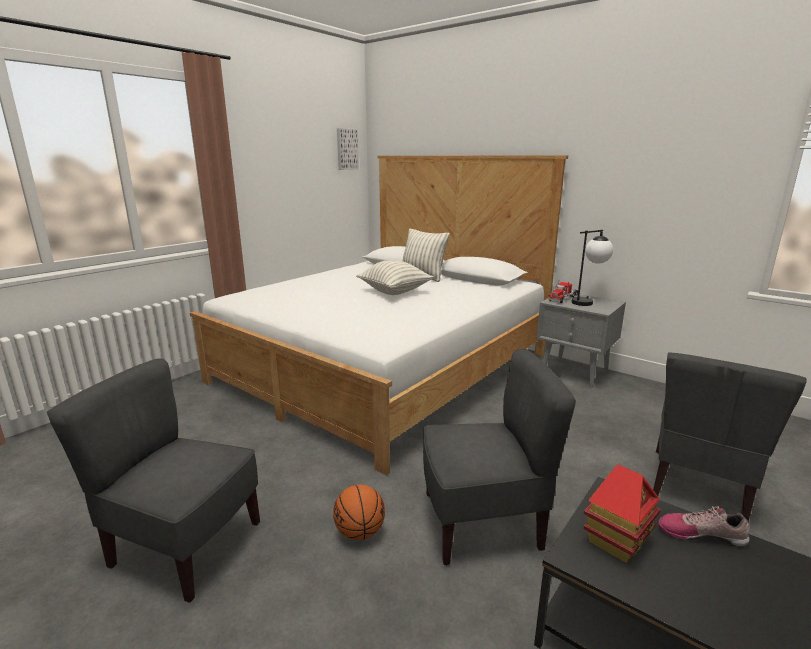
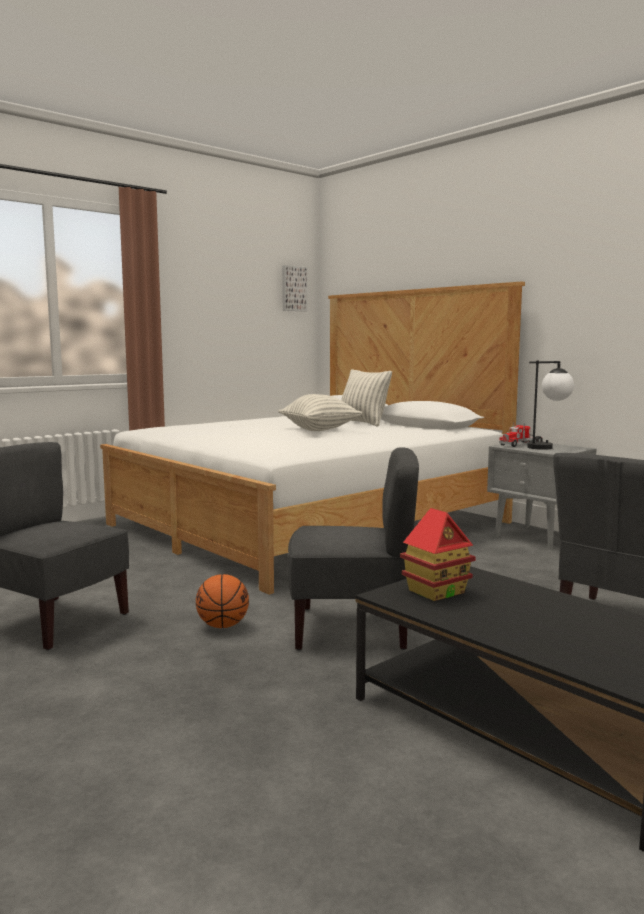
camera: 10 degrees right, 10 degrees down
(700, 533) = (526, 593): shoe -> none

